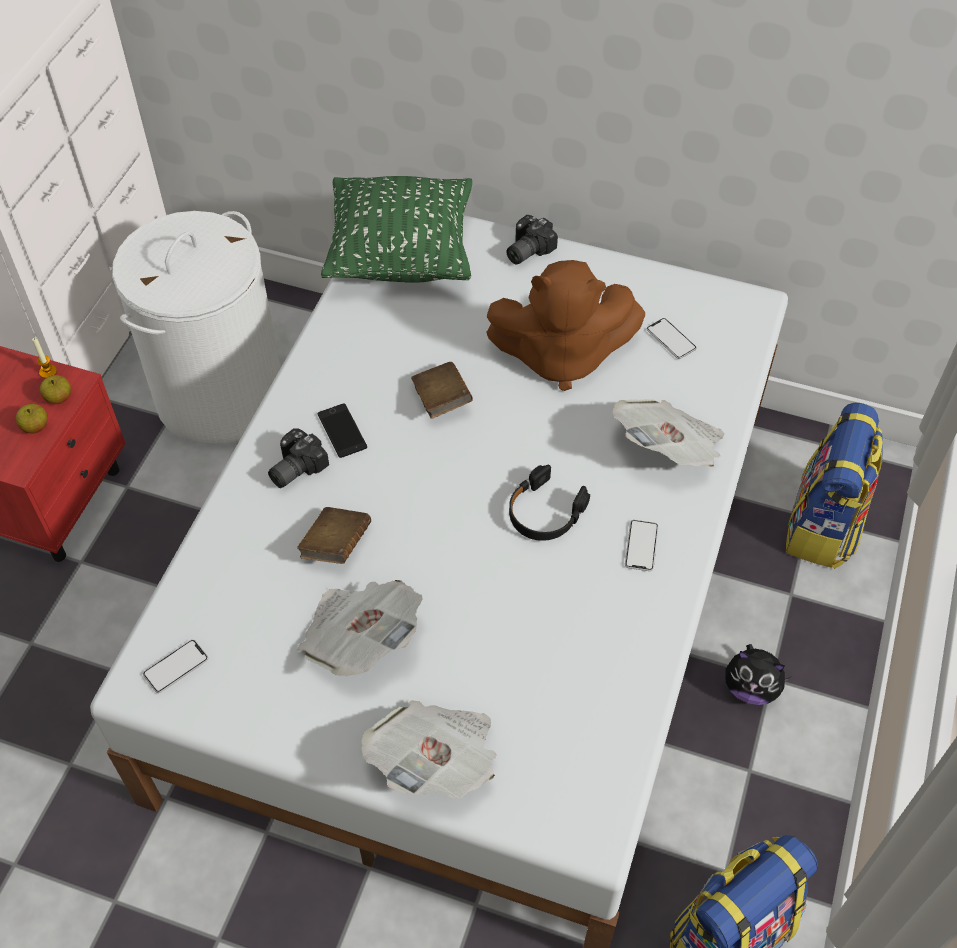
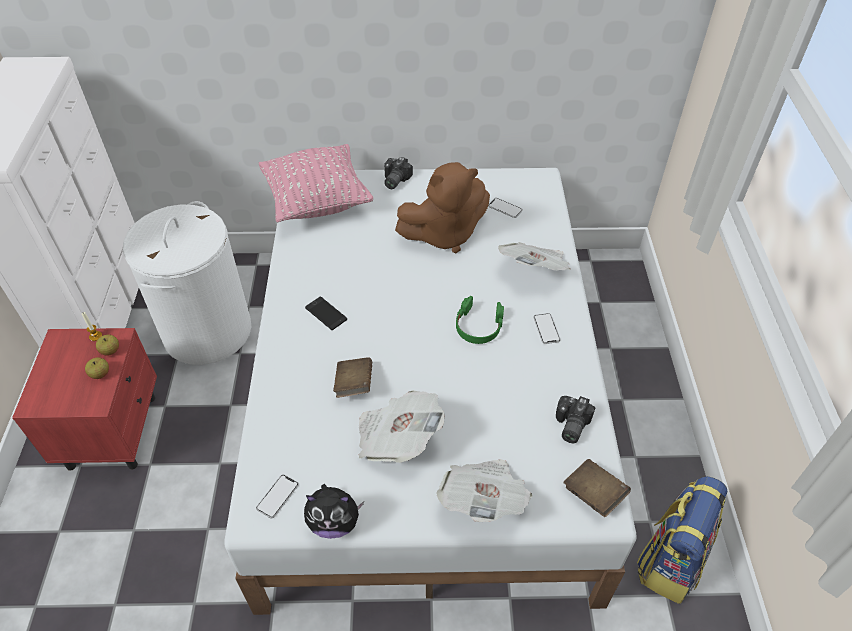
camera: 20 degrees left, 5 degrees down
(294, 468) = (304, 344): camera -> camera (569, 425)
(401, 256) = (317, 202): green pillow -> pink pillow
(441, 400) = (382, 278): brown book -> brown book (593, 494)
(544, 512) = (478, 326): black headphones -> green headphones
(750, 688) = (613, 408): plush toy -> plush toy (334, 522)
(823, 527) = (610, 305): backpack -> none

